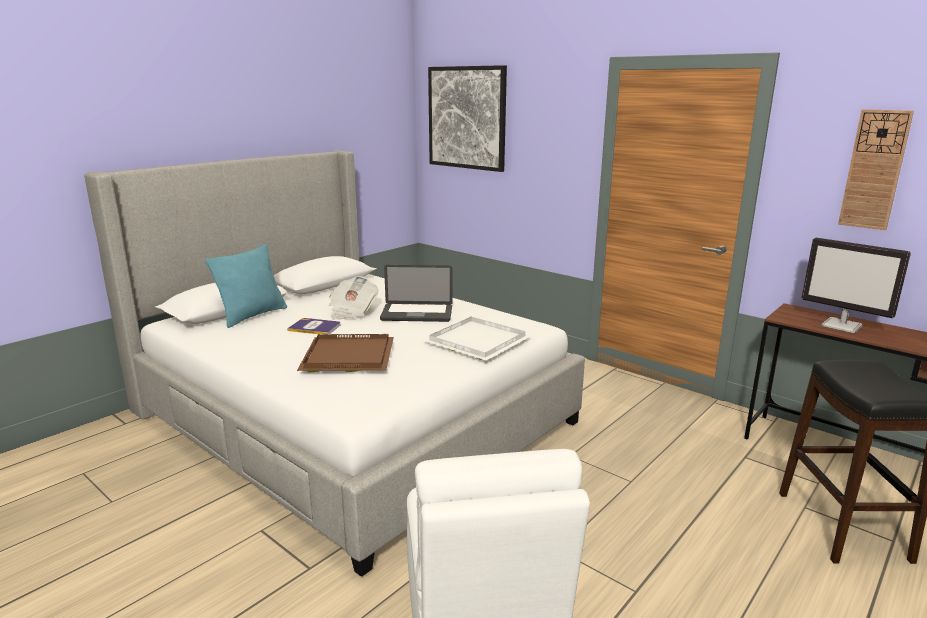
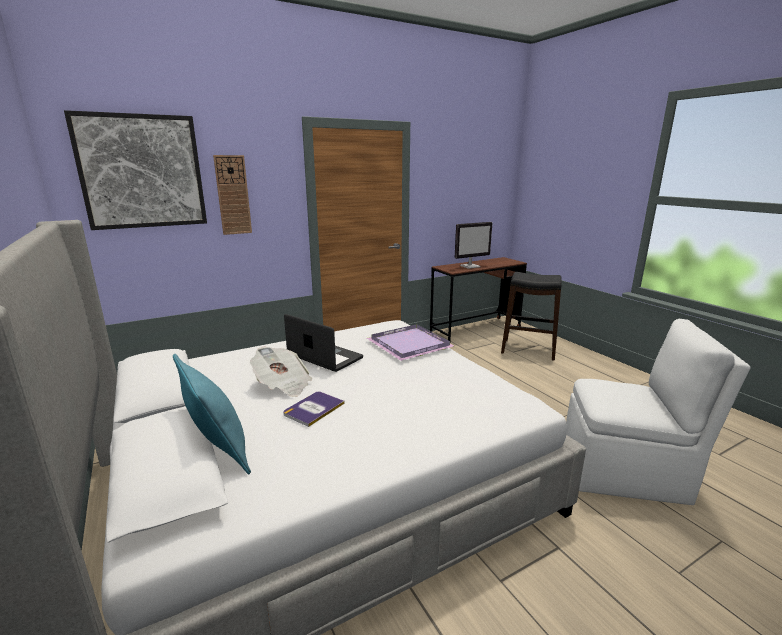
camera: 70 degrees left, 0 degrees up
(346, 357) = (416, 397): brown tray -> none
(417, 314) = (325, 357): laptop -> laptop turned 75 degrees counterclockwise
(477, 342) = (411, 345): white tray -> purple tray
(874, 170) = (456, 186): wall clock -> wall clock (233, 195)

